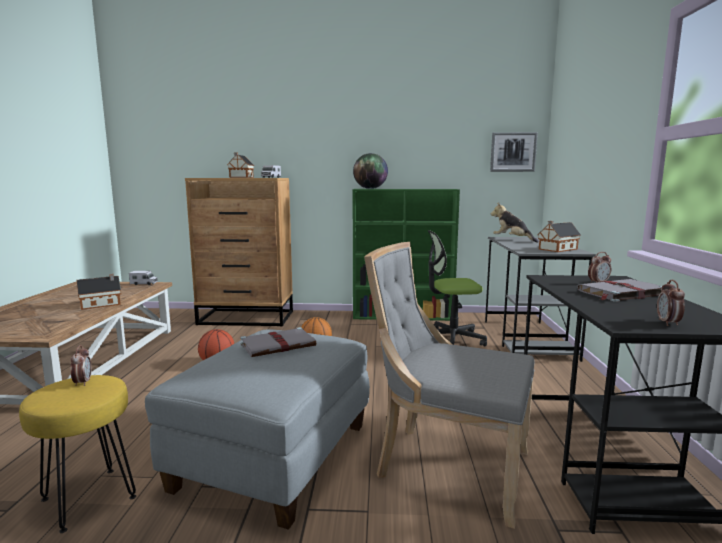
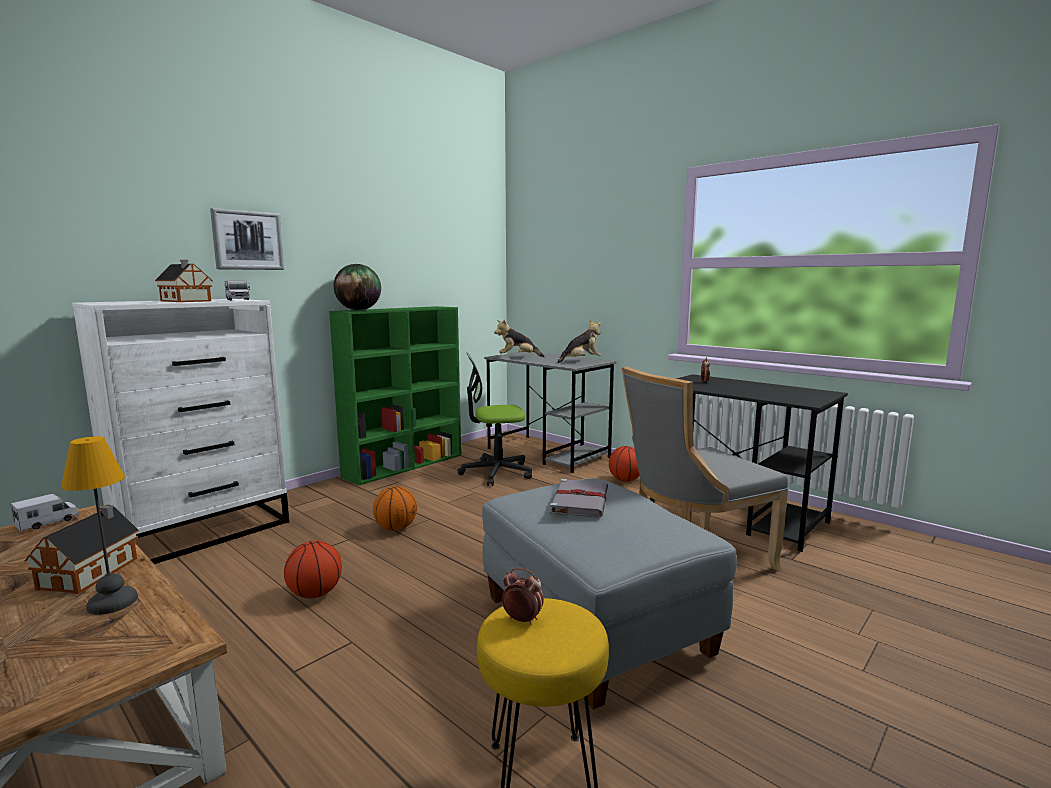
camera: 50 degrees left, 0 degrees up
(75, 316) = (111, 603): none -> table lamp
(247, 318) = (204, 531): brown dresser -> white dresser
(451, 339) = (496, 472): office chair -> office chair turned 45 degrees clockwise
(513, 152) = (481, 265): picture -> picture (248, 240)
(549, 383) = (625, 480): none -> basketball
(556, 249) = (581, 361): toy house -> plush toy
(620, 293) = (736, 385): grey book -> none
(668, 323) = (811, 397): alarm clock -> none

